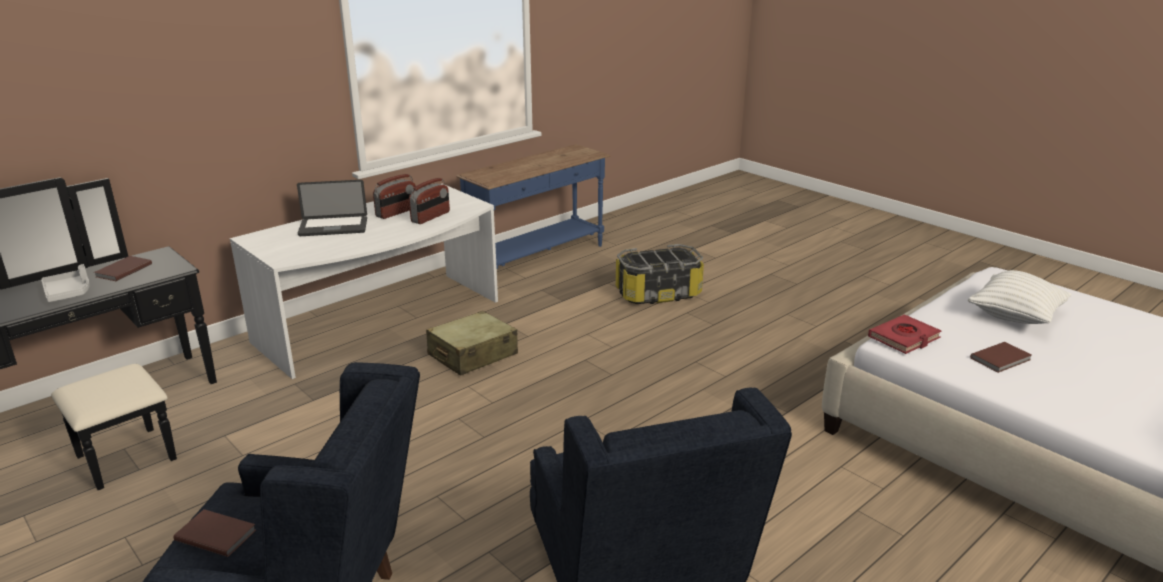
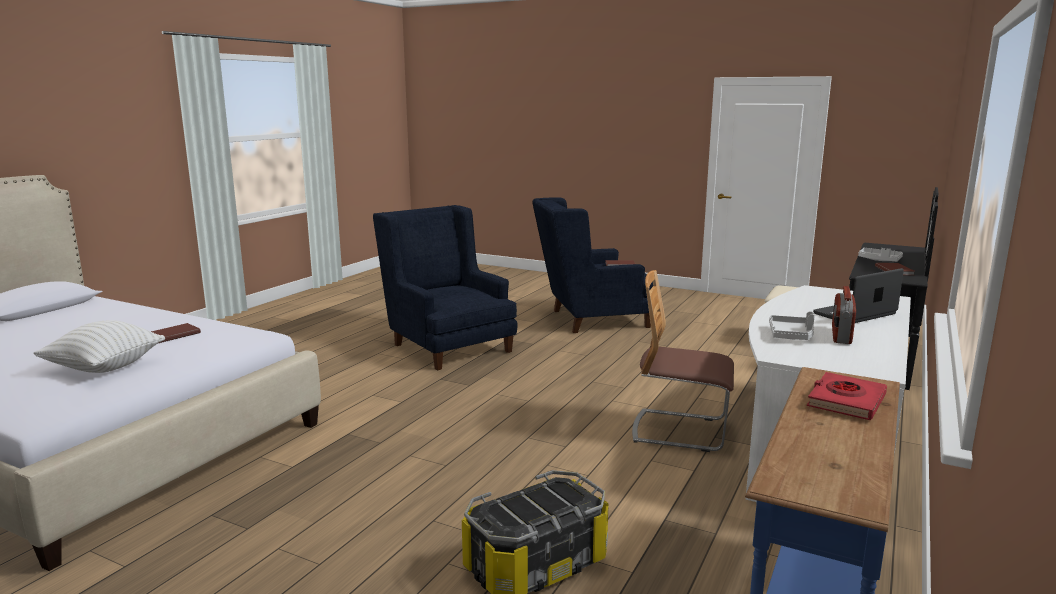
camera: 160 degrees right, 10 degrees down
(431, 217) = (791, 335): radio -> grey tray
(472, 355) = (680, 431): beige suitcase -> chair
(904, 338) = (248, 338): red book -> red book (845, 401)

